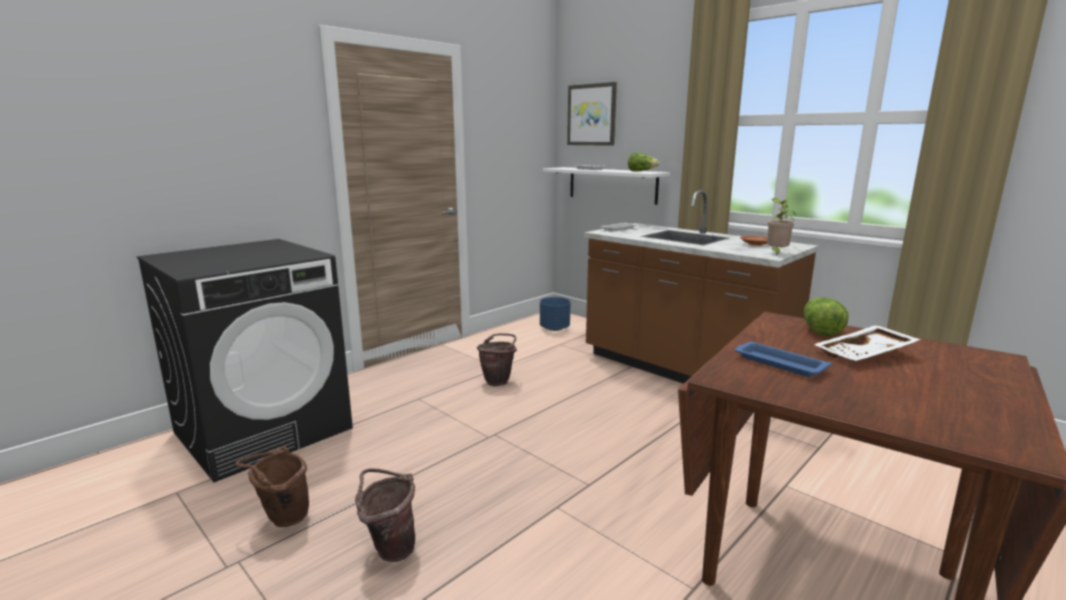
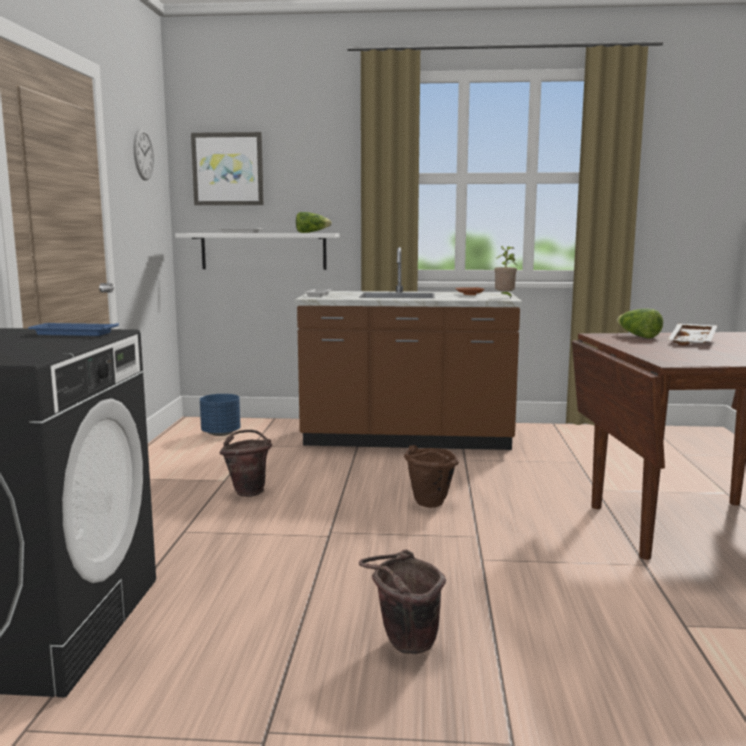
camera: 40 degrees left, 5 degrees down
(282, 519) = (243, 681): brown bucket -> brown bucket (428, 505)
(516, 107) = (143, 154): none -> wall clock
(778, 363) = (672, 352): blue tray -> blue tray (72, 333)

